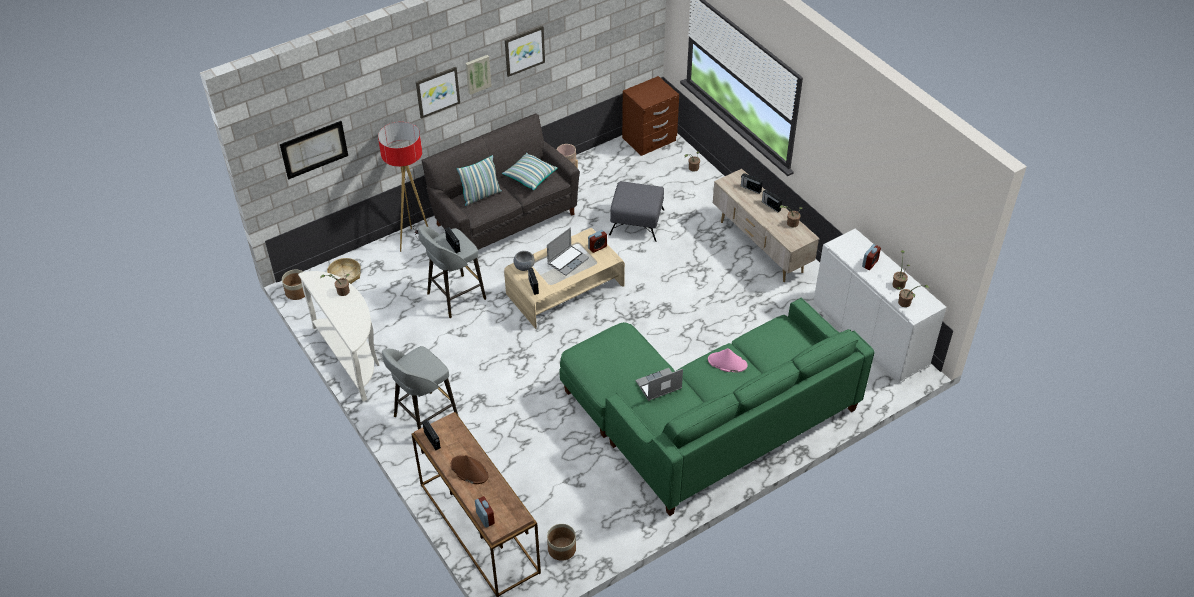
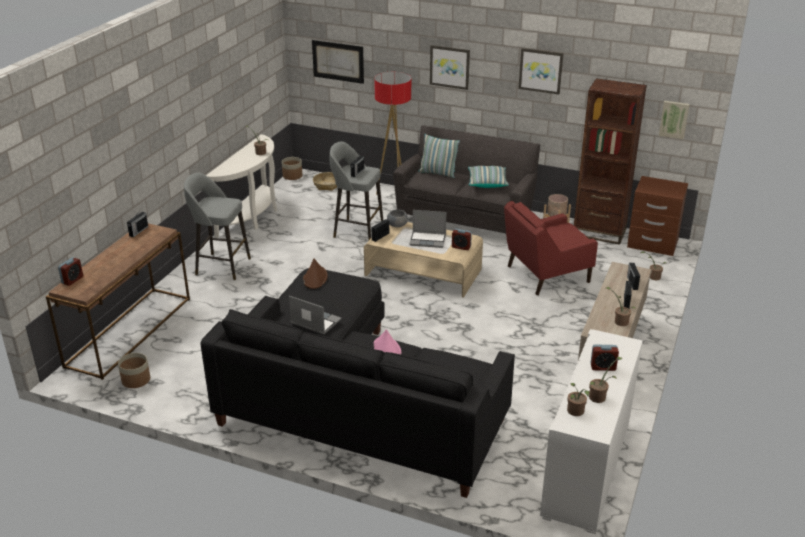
camera: 55 degrees right, 15 degrees down
(469, 470) = (119, 256): brown hat -> brown hat (315, 278)
(477, 74) = (490, 69): picture -> picture (674, 119)
(605, 157) = (599, 232): none -> brown bookcase
(636, 222) = (546, 274): grey ottoman -> red armchair
(707, 419) = (355, 403): green sofa -> black sofa

